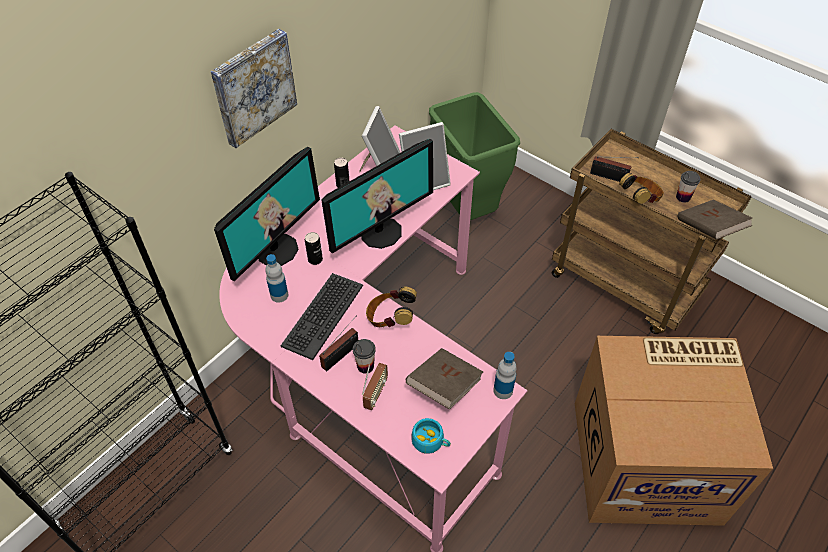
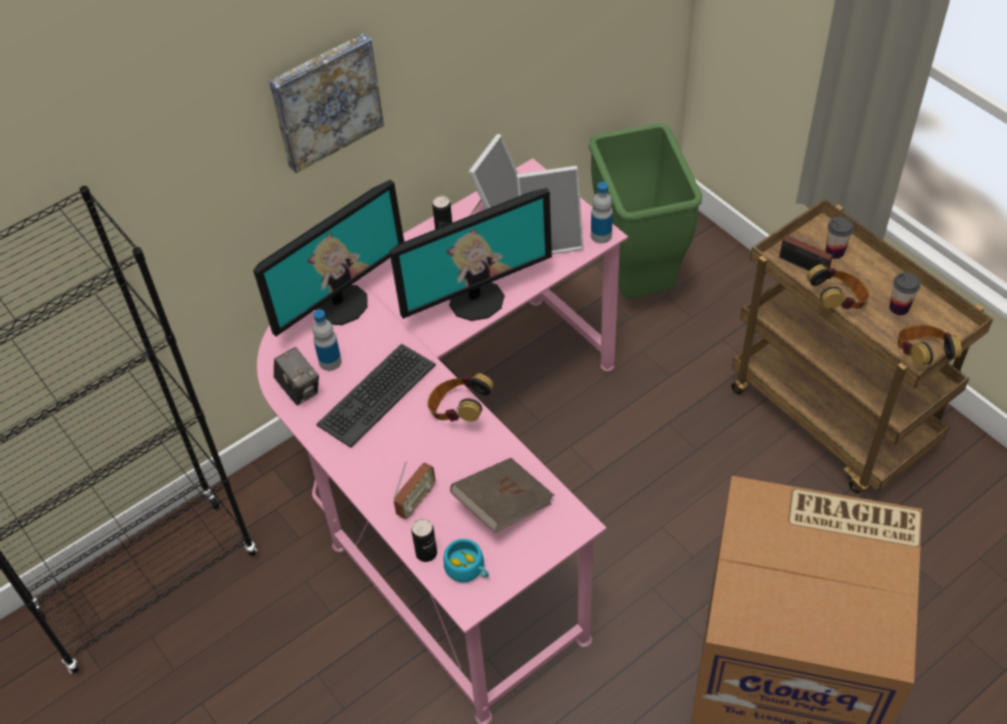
camera: 15 degrees right, 0 degrees up
(260, 320) = (299, 389): none -> camera
(315, 259) = (385, 323): can -> can (426, 553)
(342, 354) = (388, 446): radio -> none
(365, 366) = (413, 465): cup -> cup (834, 251)
(503, 390) = (575, 522): bottle -> bottle (601, 235)
(709, 229) = (921, 356): brown book -> headphones

